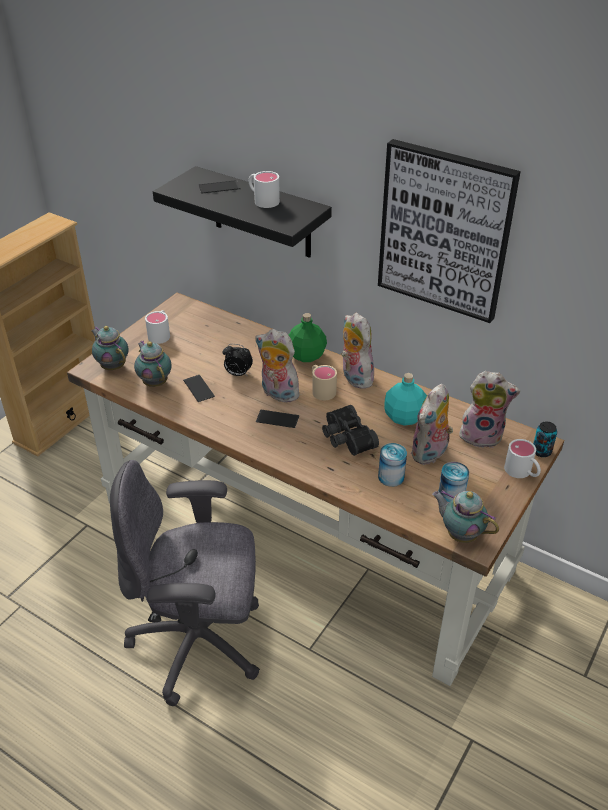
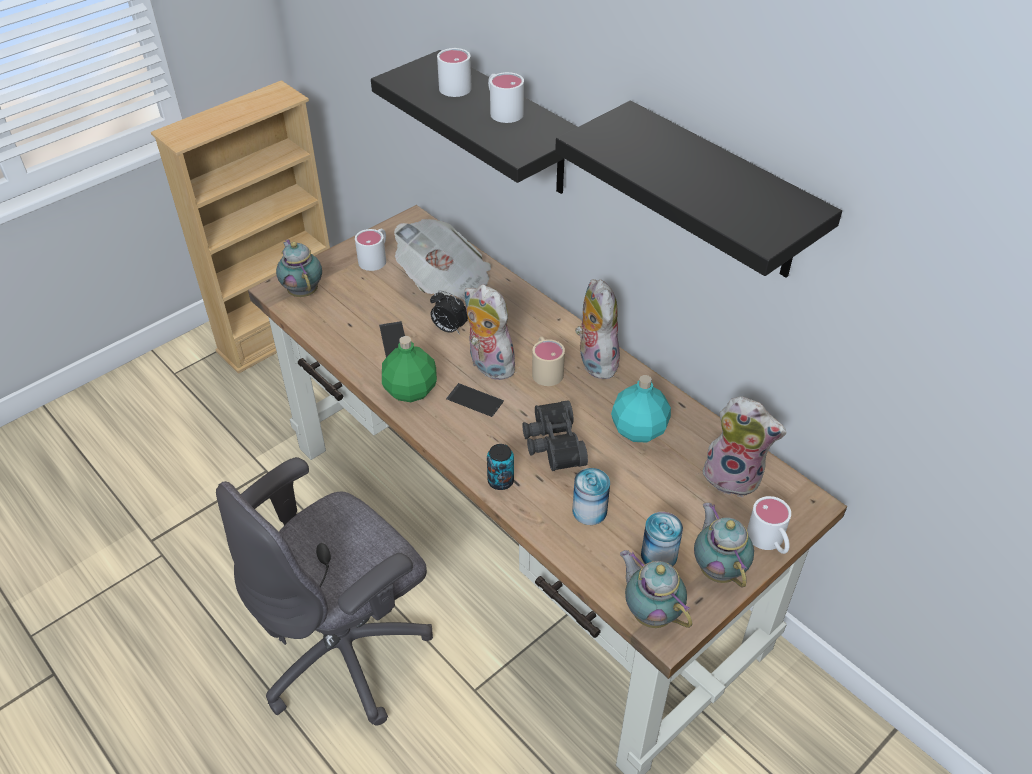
camera: 15 degrees right, 5 degrees up
(155, 382) = (345, 321): teapot -> teapot (717, 568)
(200, 643) = (347, 650): grey office chair -> grey office chair turned 60 degrees counterclockwise
(219, 187) = (455, 84): phone -> white mug
(223, 343) = (446, 284): none -> newspaper
(306, 356) = (544, 319): green bottle -> green bottle (410, 391)
(430, 454) = (653, 489): plush toy -> none
(445, 231) = (721, 193): picture -> black shelf
(541, 451) = (808, 516): can -> can (500, 481)

